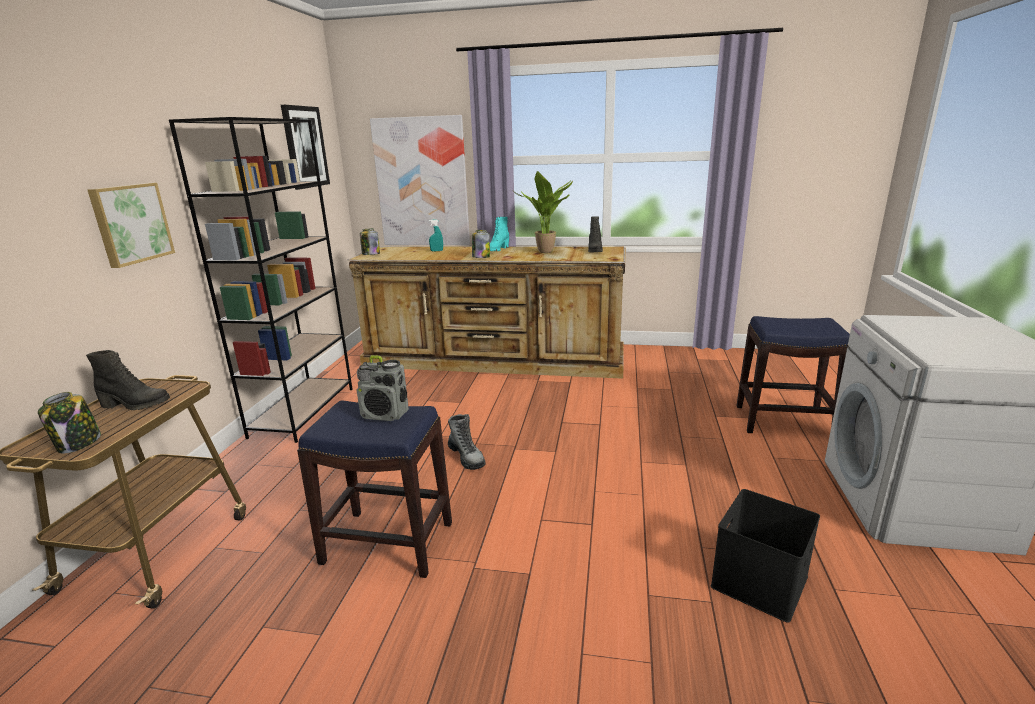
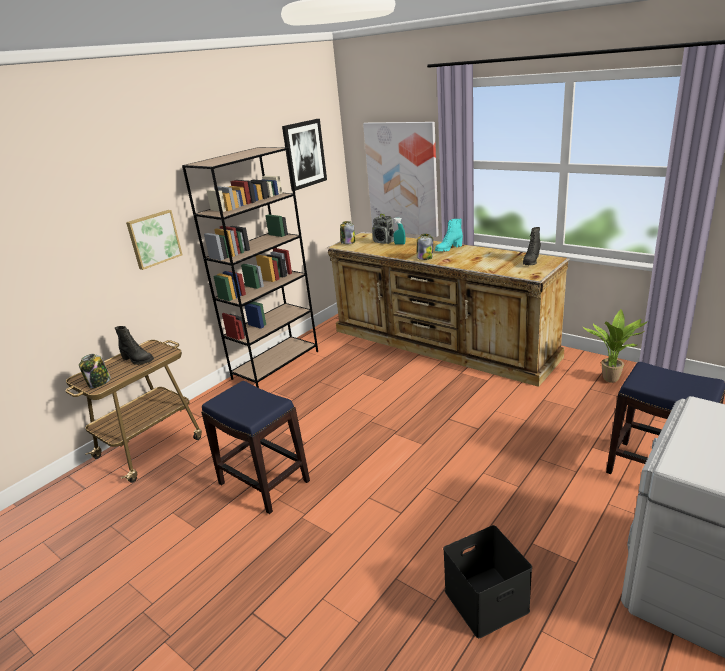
camera: 30 degrees right, 5 degrees up
(385, 415) = (257, 400): radio -> radio (384, 242)
(466, 457) = (355, 431): boot -> none
(548, 252) = (487, 258): potted plant -> potted plant (612, 380)

